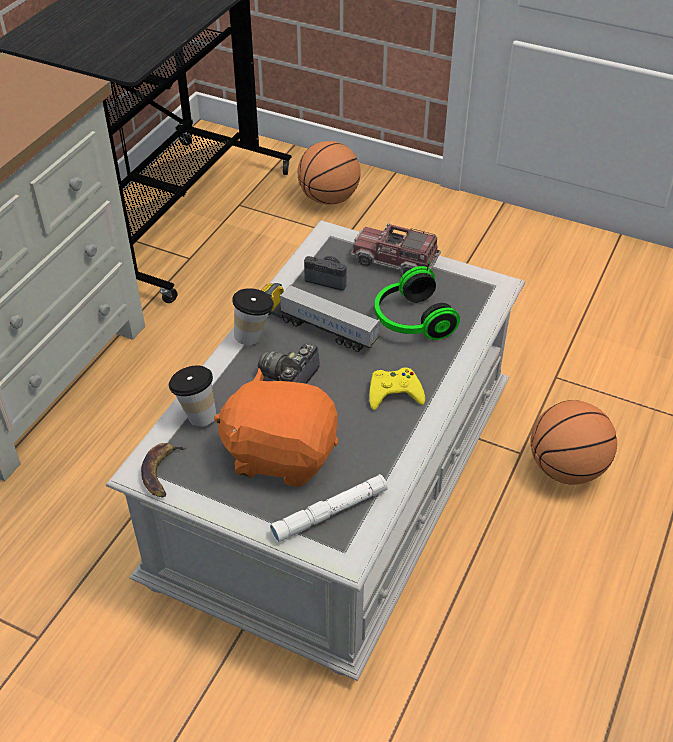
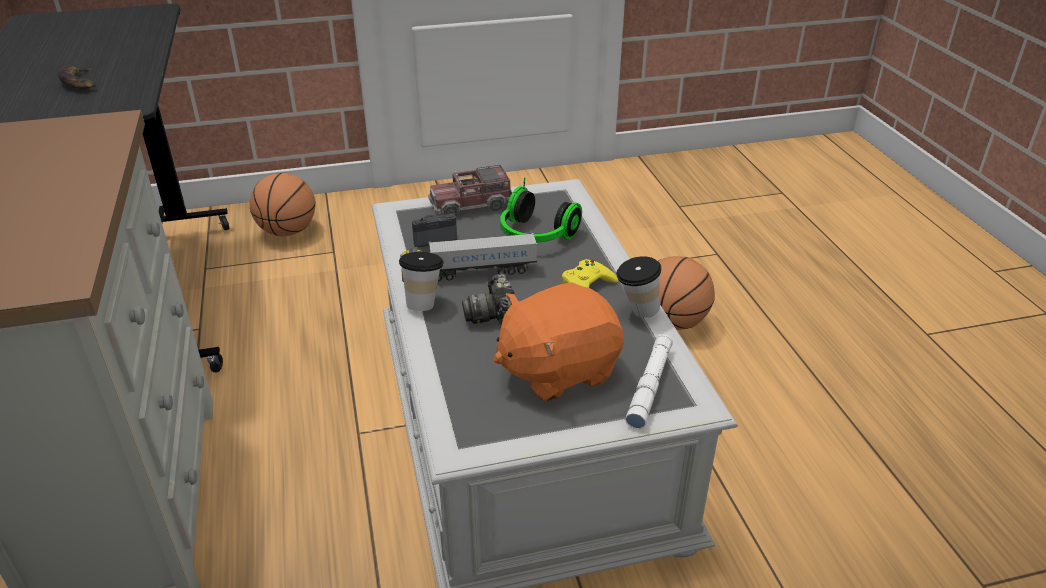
camera: 40 degrees left, 10 degrees down
(162, 472) = (476, 439): banana -> banana (80, 82)
(196, 415) = (449, 382): cup -> cup (636, 311)

